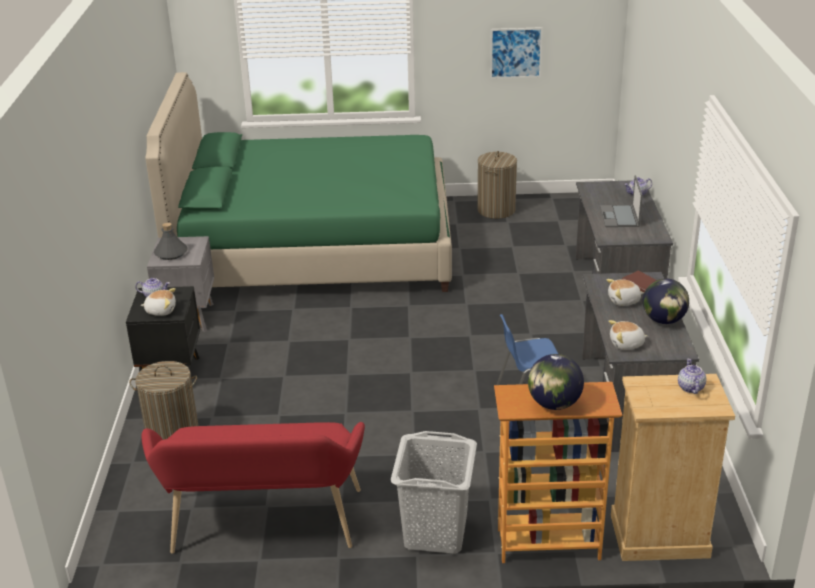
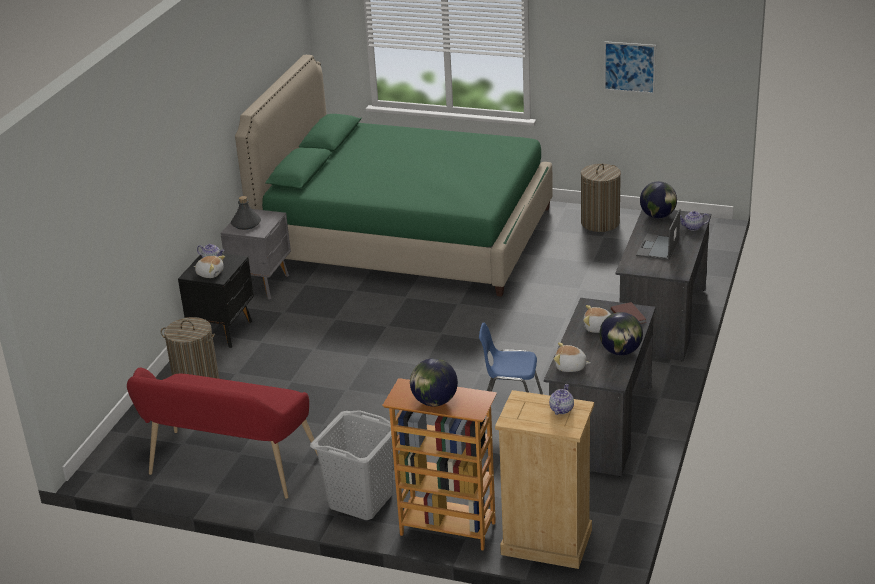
camera: 20 degrees right, 0 degrees up
(596, 188) = (658, 216): none -> globe

